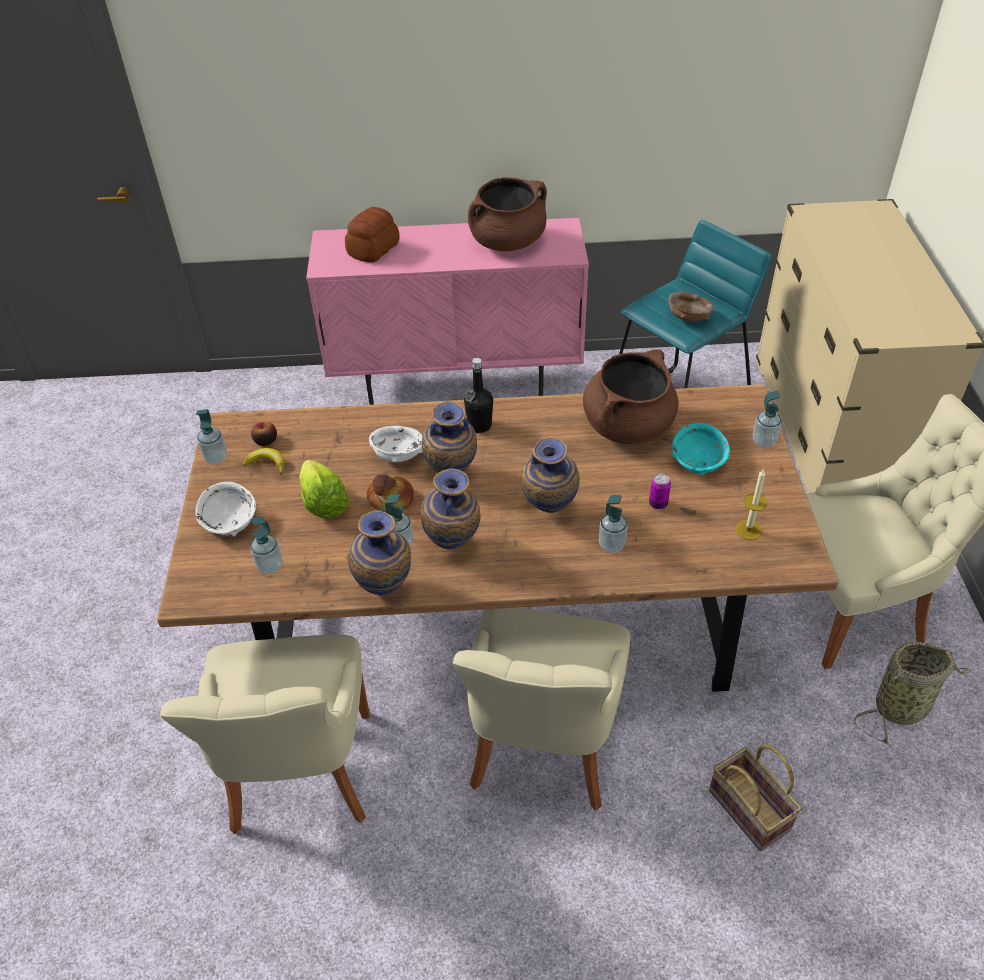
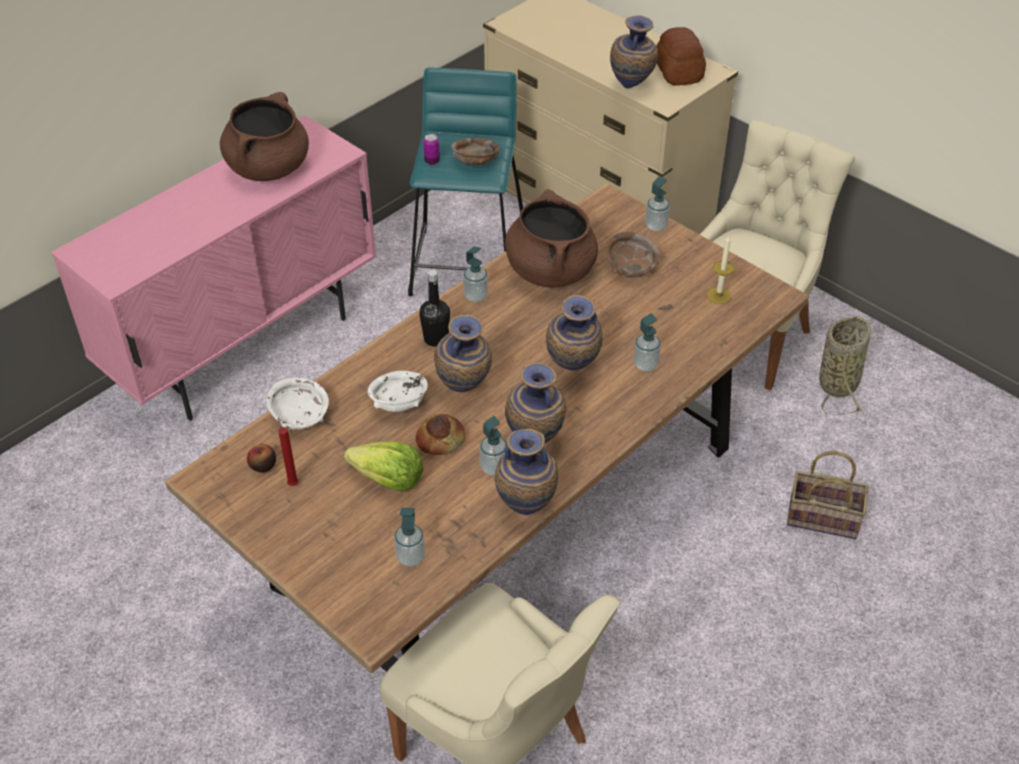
camera: 45 degrees left, 0 degrees up
(216, 457) = (234, 509): soap dispenser -> soap dispenser (476, 296)
(229, 521) = (325, 549): white bowl -> white bowl (299, 417)
(267, 464) = (292, 483): banana -> red candle
(374, 249) = (145, 237): bread -> bread (679, 71)
(542, 750) = (653, 585): beige chair -> none
(658, 504) = (640, 315): can -> can (432, 161)
(697, 461) = (630, 268): turquoise bowl -> brown bowl
(856, 310) = (631, 88): none -> vase

